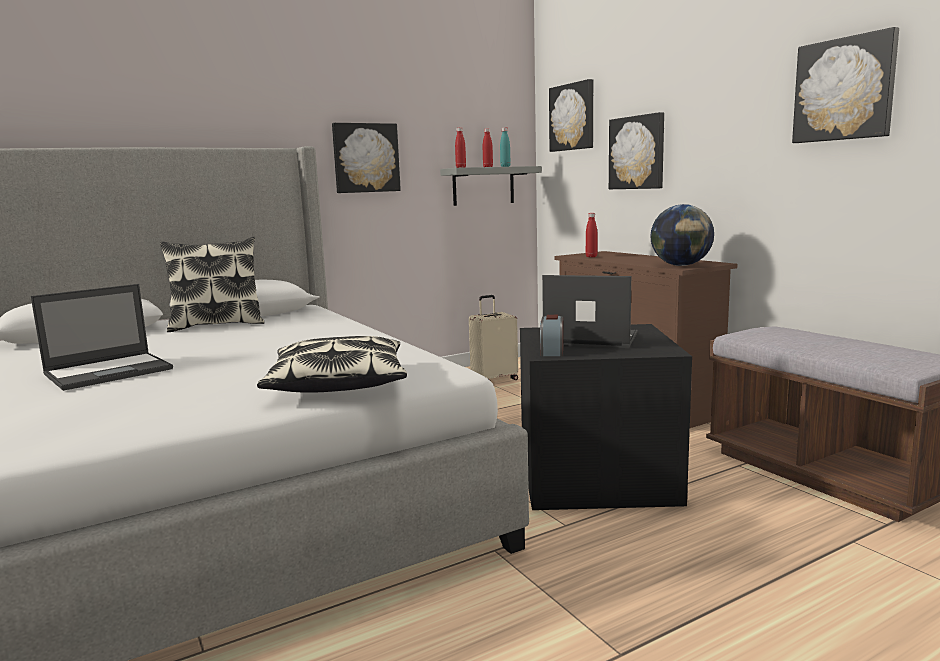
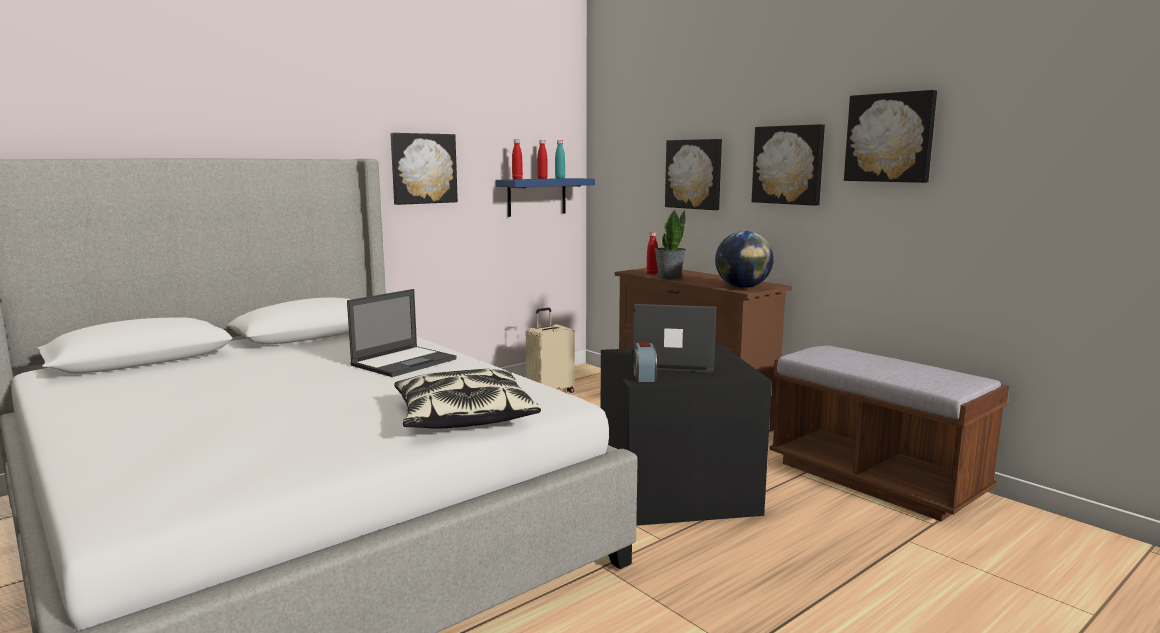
camera: 10 degrees left, 0 degrees up
(110, 371) = (216, 407): laptop -> laptop (405, 362)
(217, 325) = (288, 348): pillow -> none
(483, 186) = (536, 196): grey shelf -> blue shelf
(573, 117) = (627, 133): picture -> picture (789, 165)
(607, 259) = (669, 277): none -> potted plant

